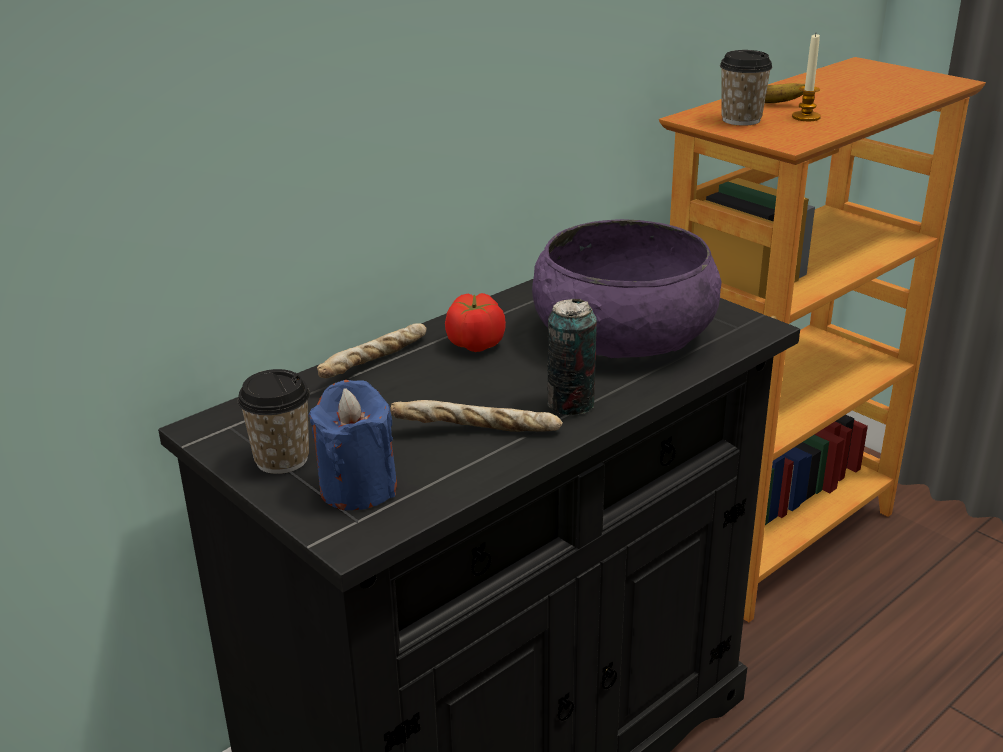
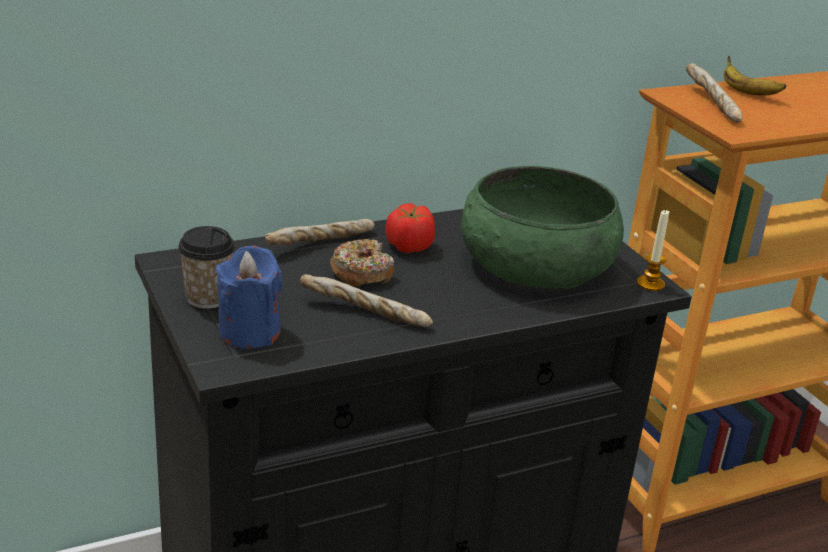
camera: 15 degrees right, 0 degrees up
(442, 386) = (361, 273): none -> donut
(570, 404) = (453, 310): can -> none
(624, 331) = (537, 264): purple bowl -> green bowl
(741, 120) = (710, 104): cup -> bread
(806, 117) = (771, 113): candle -> candle (650, 284)

